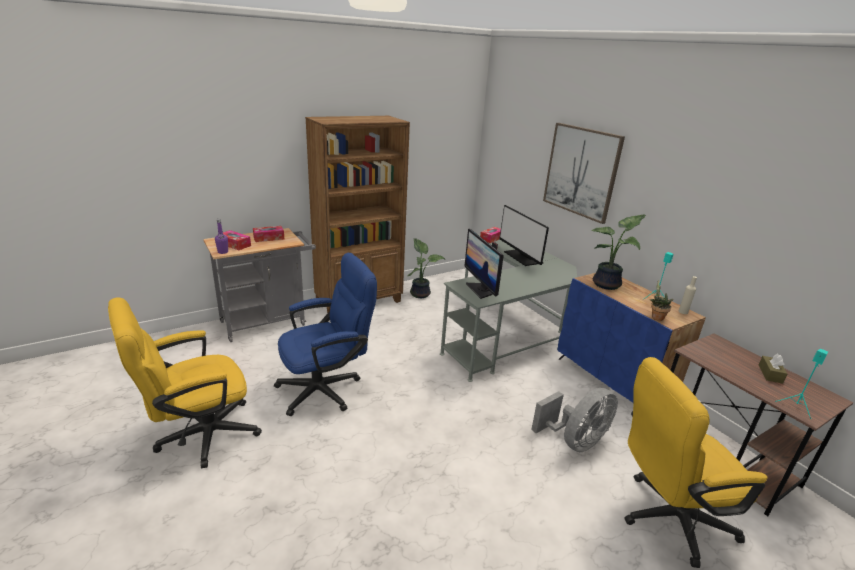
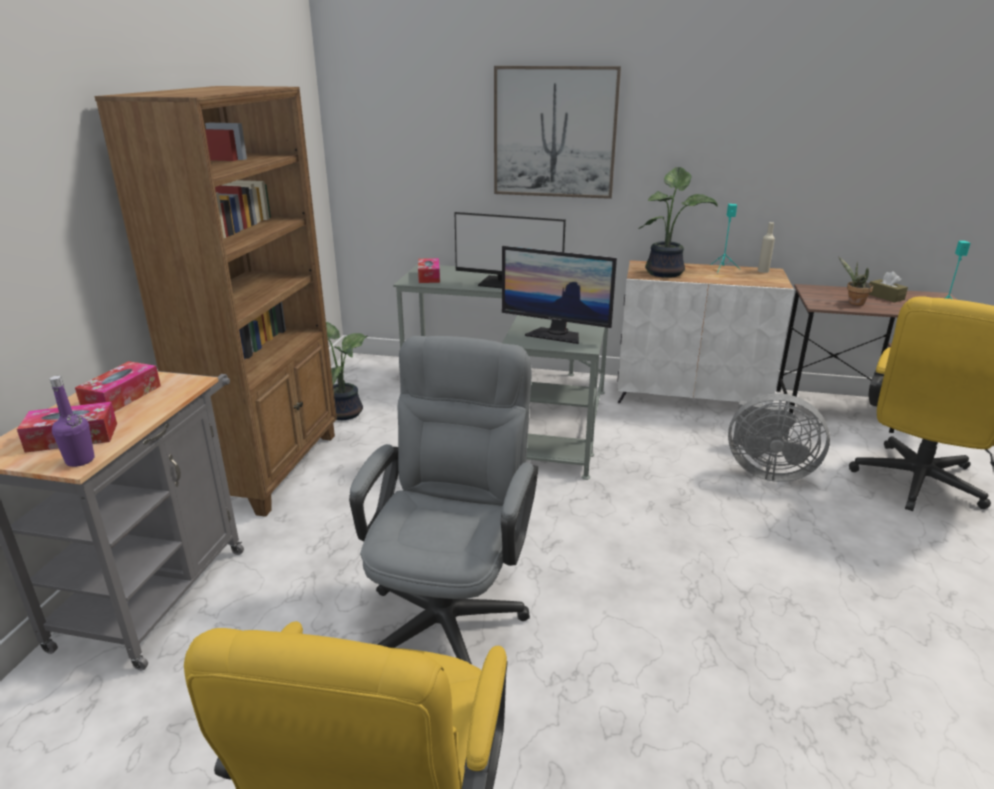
camera: 45 degrees left, 0 degrees up
(327, 388) = (450, 609): blue office chair -> grey office chair
(575, 441) = (766, 471): grey fan -> grey fan turned 105 degrees clockwise
(612, 381) = (691, 396): blue cabinet -> white cabinet
(656, 317) = (760, 283): potted plant -> potted plant (853, 303)

